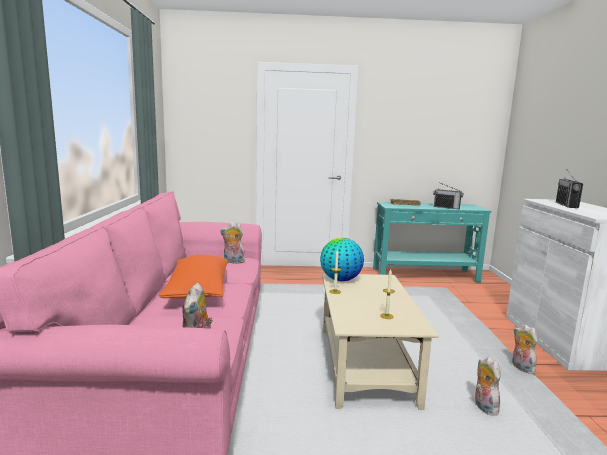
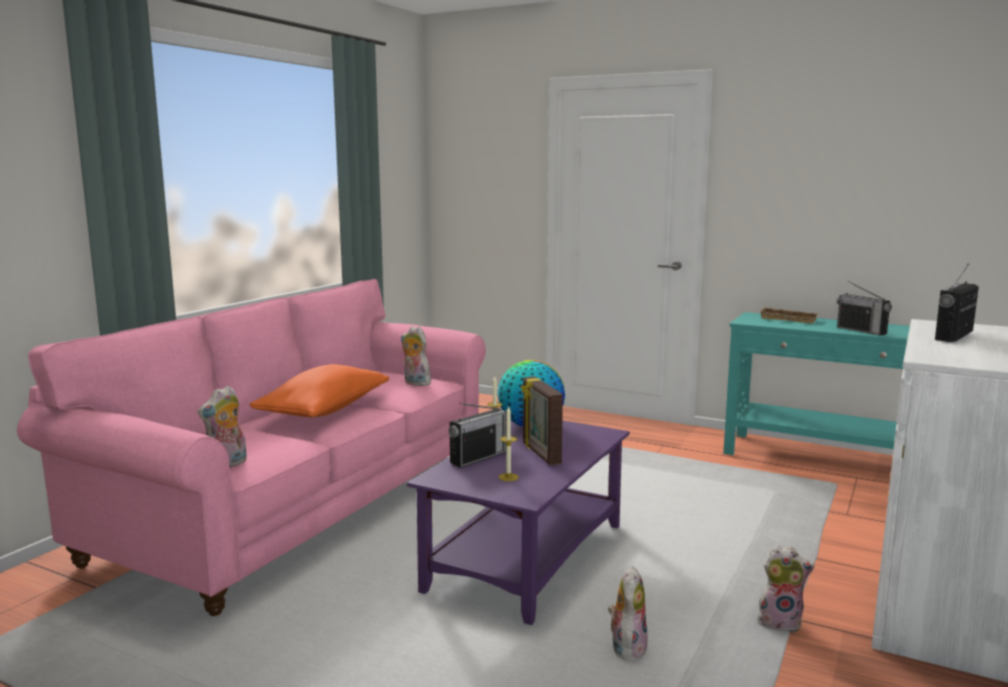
camera: 30 degrees right, 0 degrees up
(348, 306) = (478, 457): none -> radio
(364, 364) = (527, 557): beige coffee table -> purple coffee table
(376, 297) = (540, 453): none -> picture frame
(521, 368) = (780, 622): plush toy -> plush toy turned 90 degrees clockwise

